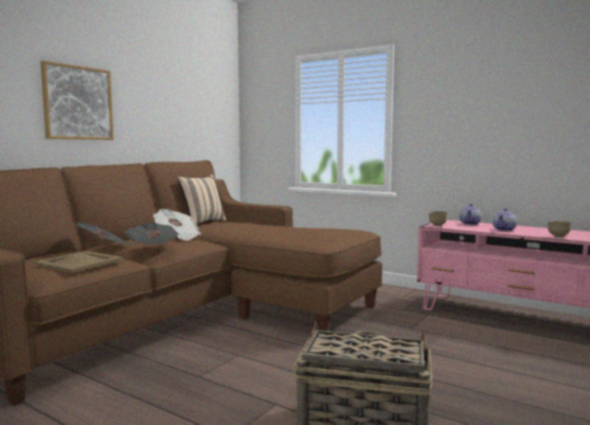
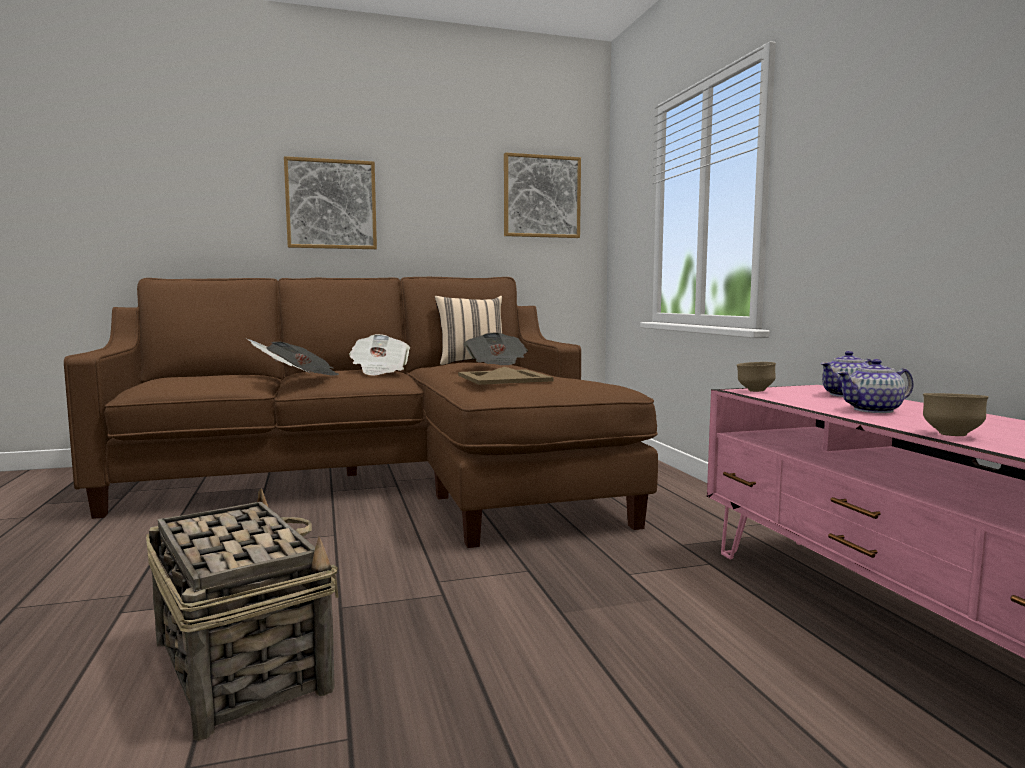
camera: 40 degrees right, 0 degrees up
(80, 262) = (202, 380): beige tray -> beige tray (505, 378)
(207, 103) = (541, 196): none -> picture
(260, 226) = (496, 368): none -> newspaper

